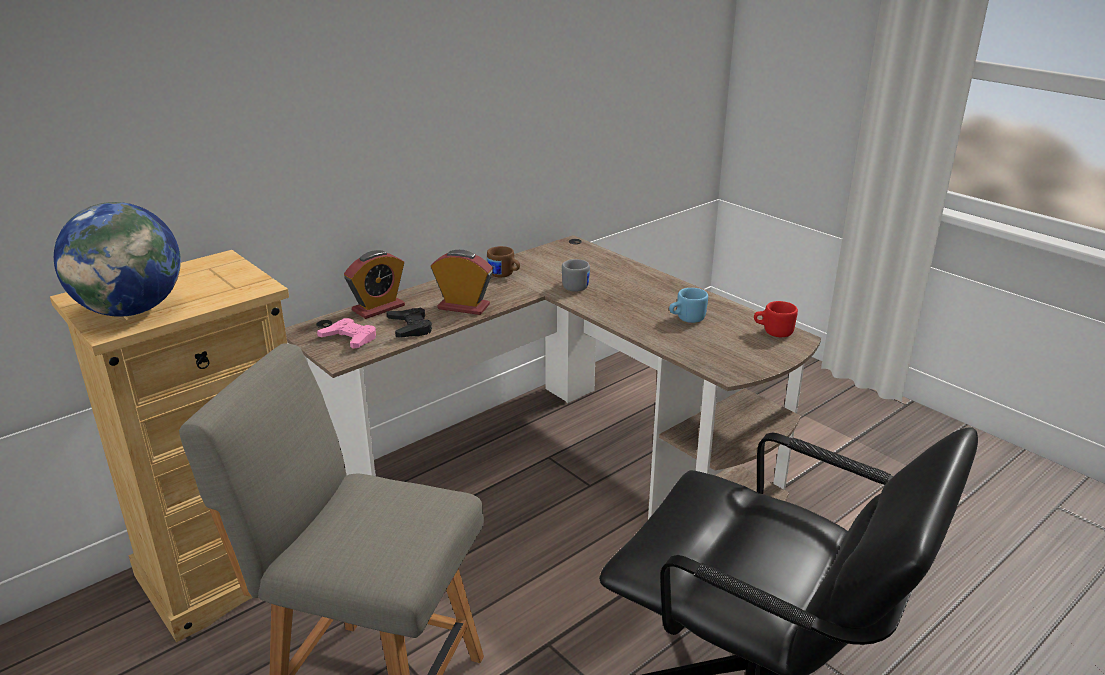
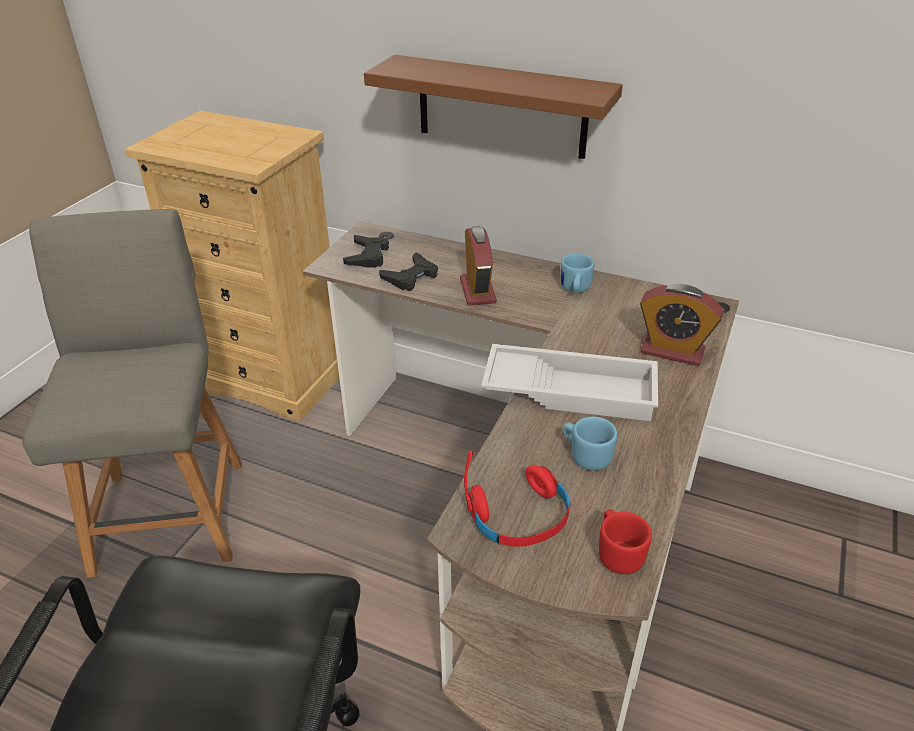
camera: 65 degrees right, 10 degrees up
(132, 310) = (187, 139): globe -> none
(349, 338) = (368, 256): pink game controller -> black game controller
(378, 308) = (436, 249): alarm clock -> alarm clock (672, 351)
(394, 159) = (501, 107): none -> brown shelf
(504, 275) = (574, 290): brown mug -> blue mug
(575, 286) = (595, 343): grey mug -> none
(618, 306) = (571, 389): none -> white tray
(727, 352) = (520, 517): none -> red headphones

